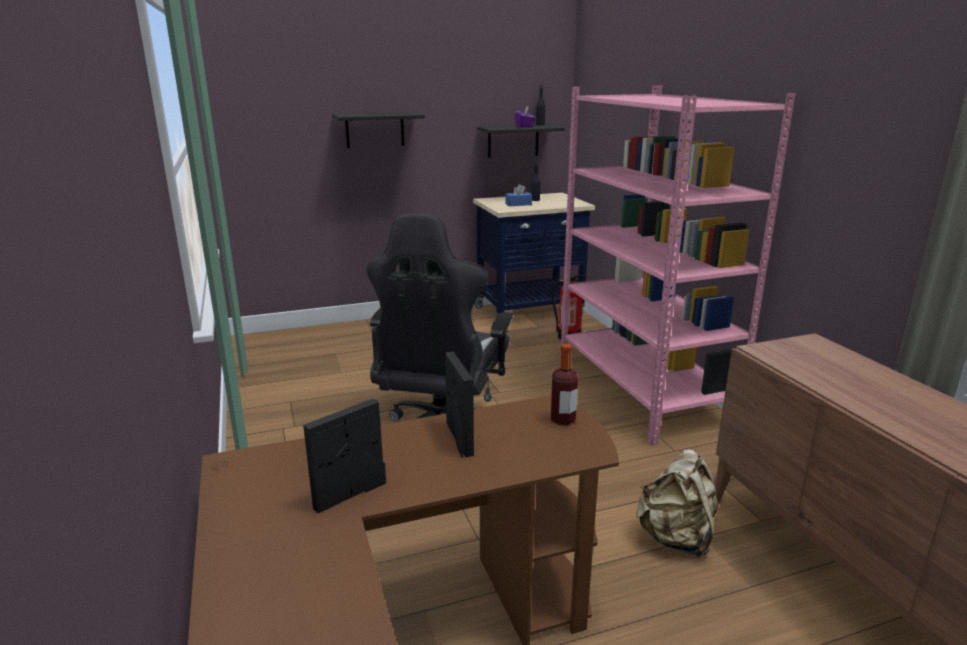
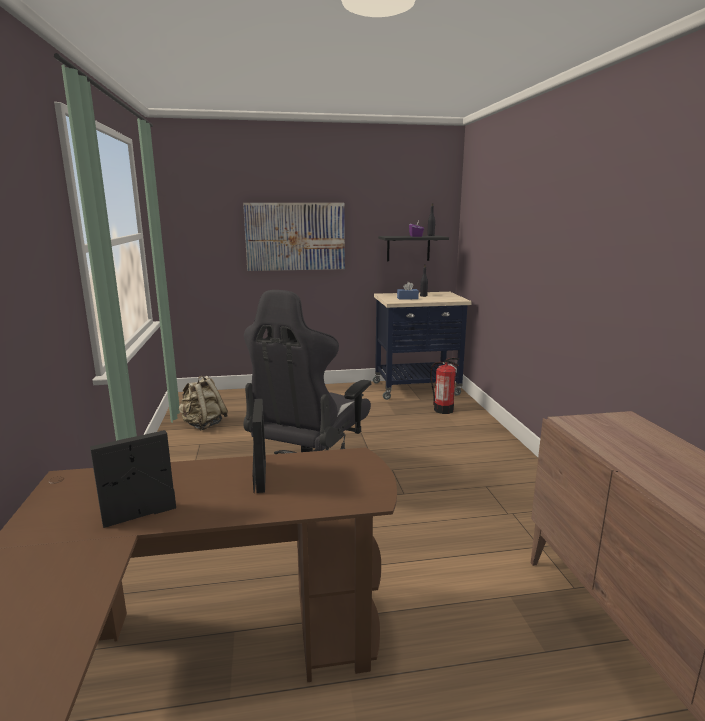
camera: 10 degrees right, 5 degrees down
(375, 130) = (295, 236): black shelf -> picture
(562, 420) = (361, 469): bottle -> none
(641, 391) = (493, 459): pink bookcase -> none
(676, 538) = (484, 594): beige backpack -> beige backpack (203, 425)

